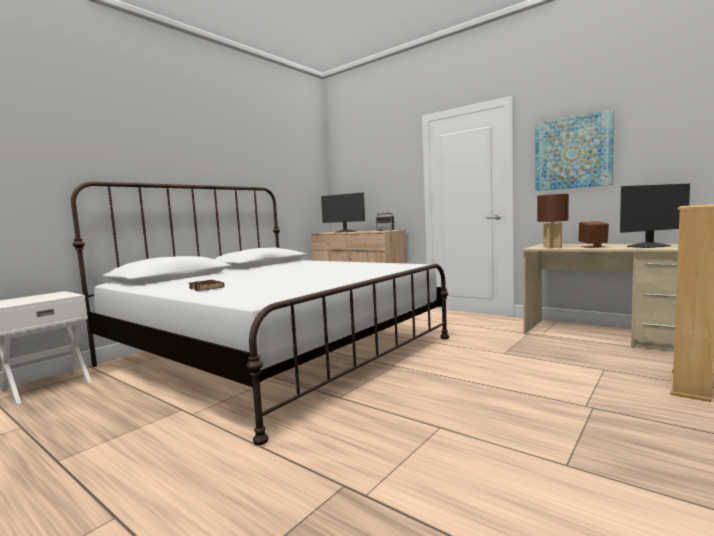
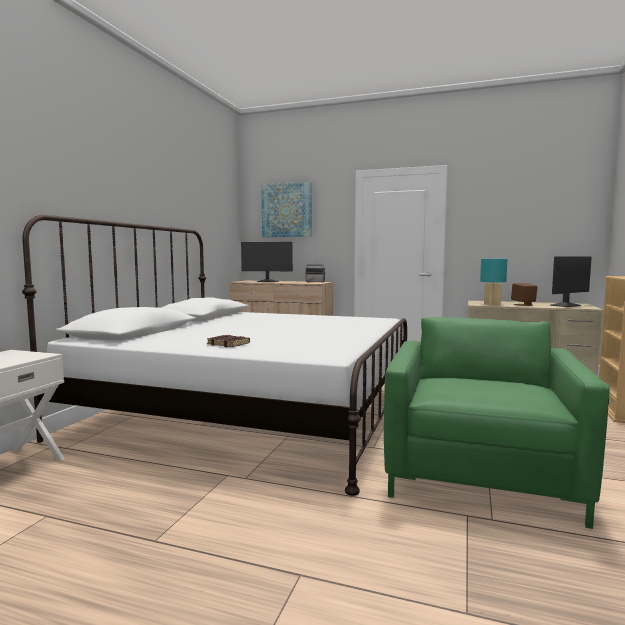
camera: 20 degrees left, 0 degrees up
(417, 439) = (480, 474): none -> green armchair
(552, 247) = (492, 304): brown table lamp -> turquoise table lamp
(572, 152) = (498, 222): picture -> picture (287, 210)

